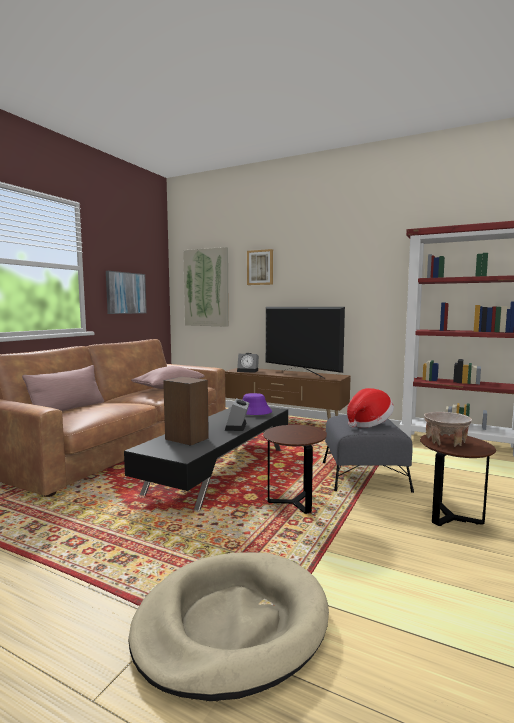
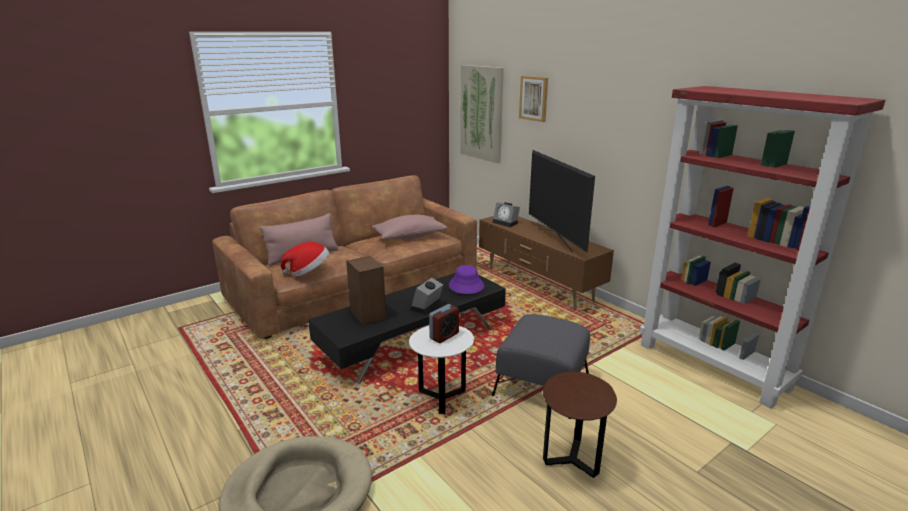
camera: 25 degrees right, 15 degrees up
(126, 293) = (389, 121): picture -> none
(294, 431) = (444, 336): none -> alarm clock
(294, 503) = (442, 398): brown side table -> white side table
(368, 423) = (542, 336): hat -> hat (308, 272)
(446, 441) = (571, 388): beige bowl -> none

